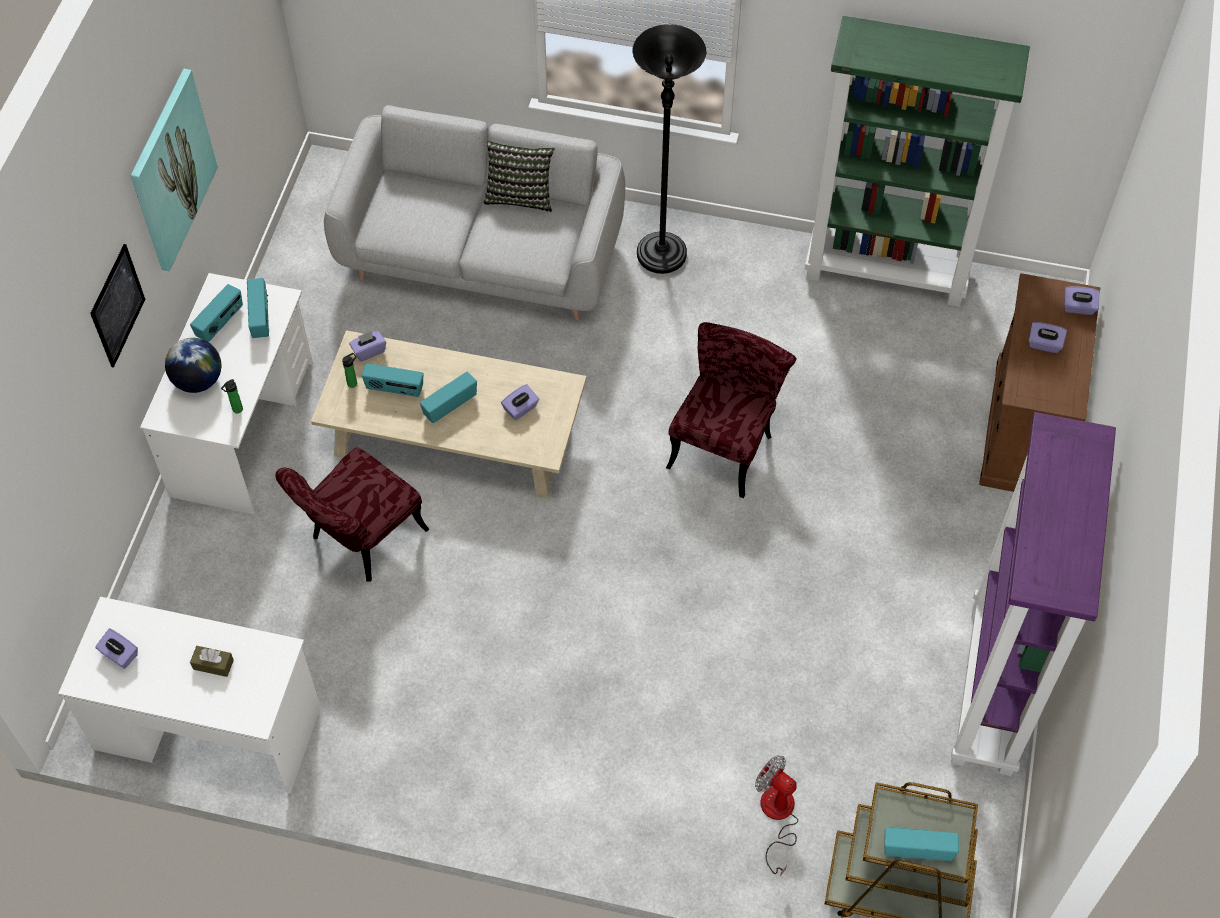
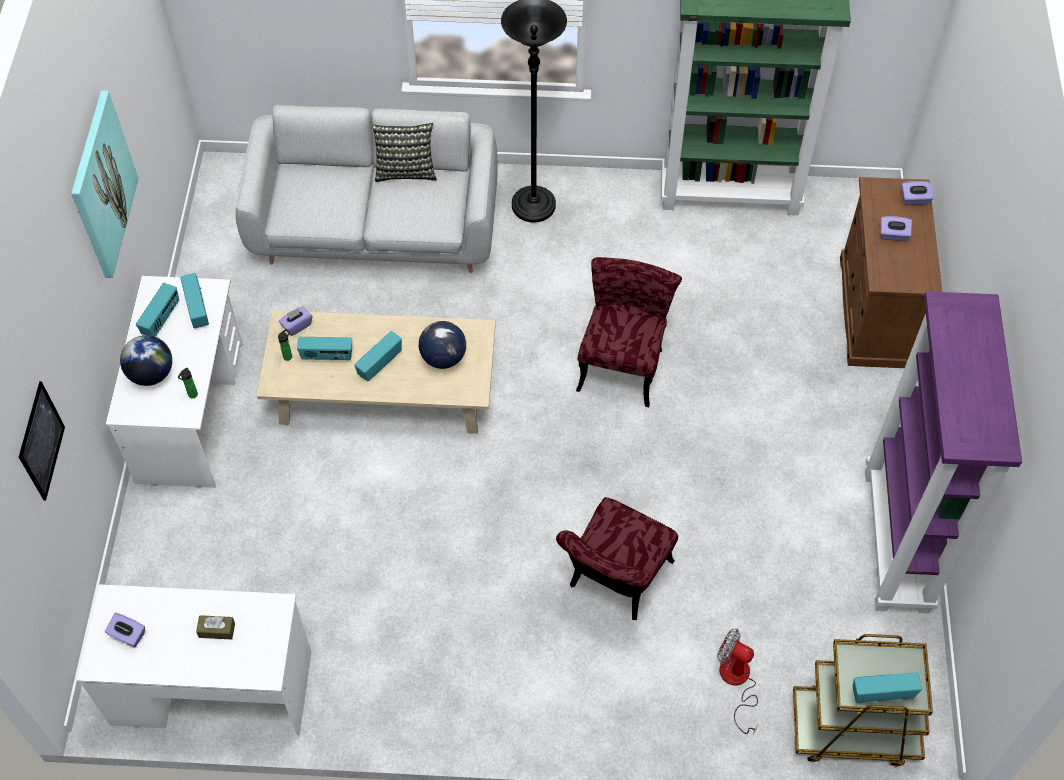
camera: 10 degrees left, 0 degrees up
(117, 306) = (74, 315): picture -> picture (41, 441)
(360, 541) = (318, 497): red chair -> red chair (615, 582)
(521, 409) = (443, 357): purple tissue box -> globe

